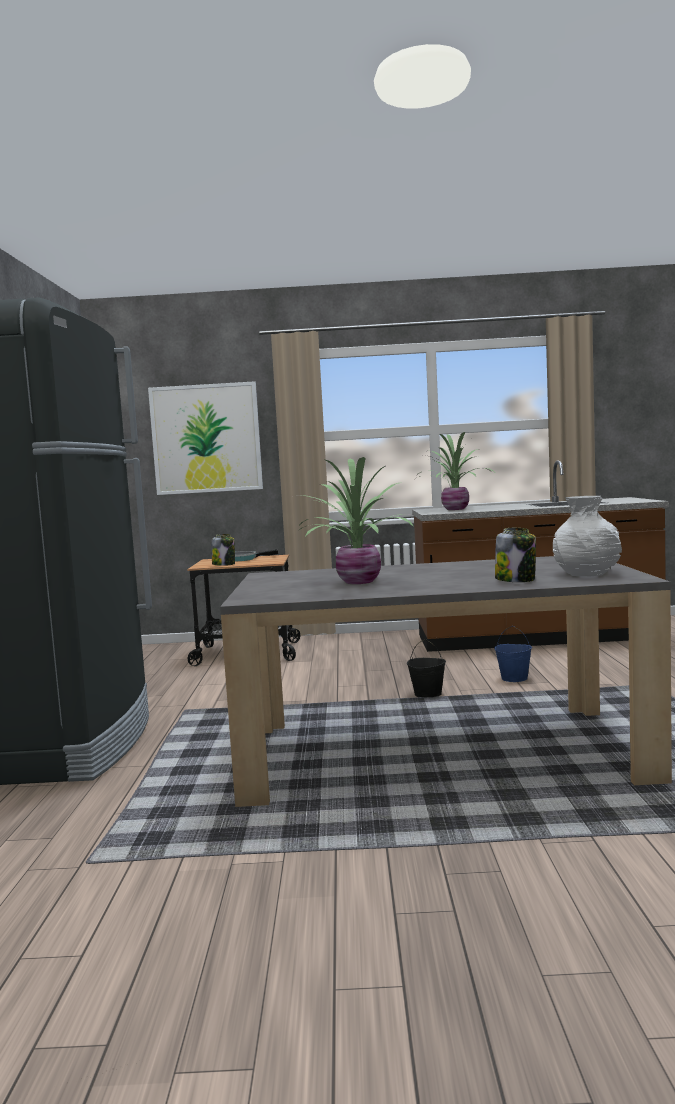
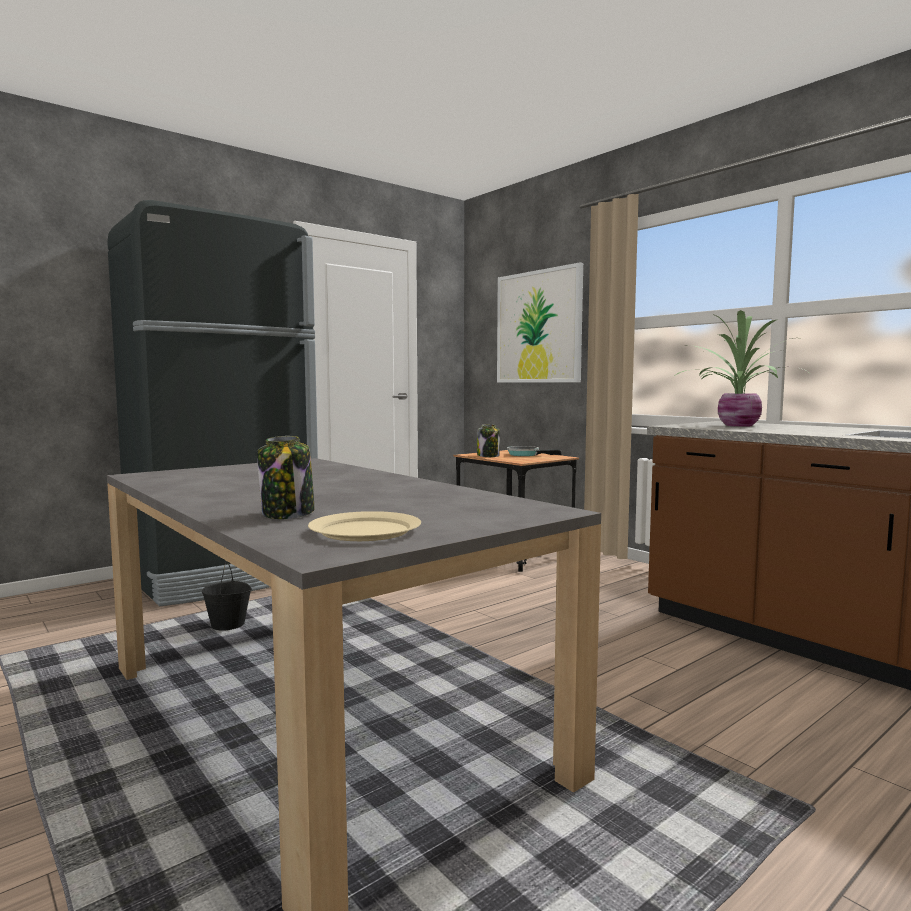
camera: 50 degrees right, 0 degrees up
(356, 582) = (257, 480): potted plant -> none
(428, 694) = (507, 655): black bucket -> black bucket (228, 626)
(514, 678) = (644, 686): blue bucket -> none
(587, 573) = (366, 530): white vase -> beige plate

